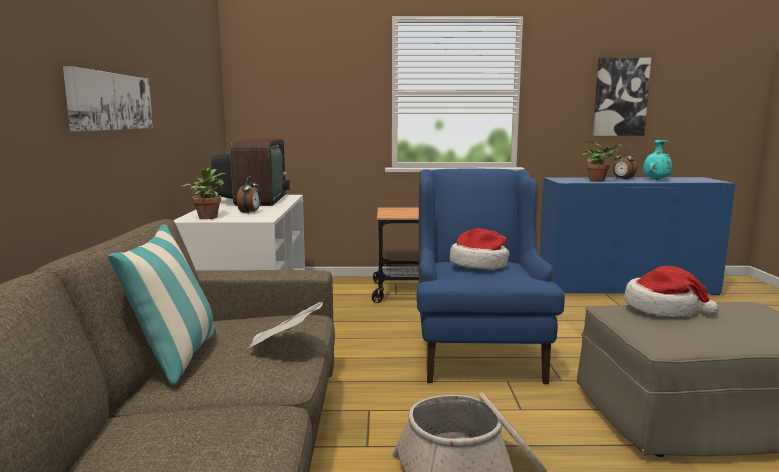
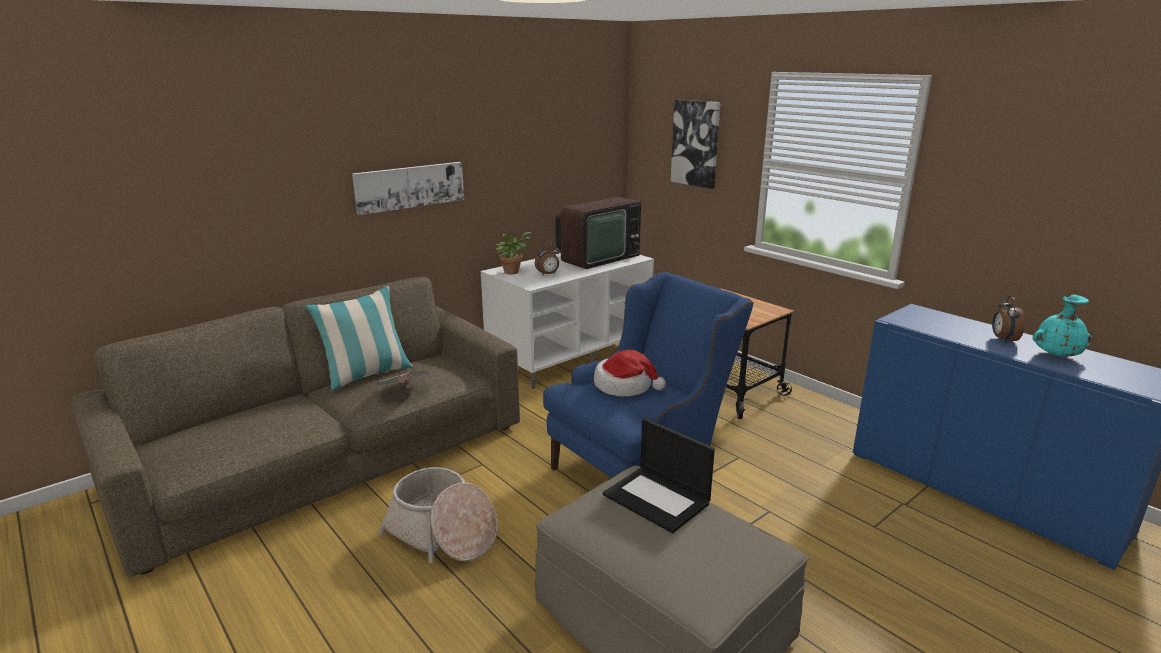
camera: 50 degrees right, 10 degrees up
(599, 181) = (949, 332): potted plant -> none
(620, 97) = (1073, 210): picture -> picture (696, 143)
(663, 309) = (657, 499): hat -> laptop

